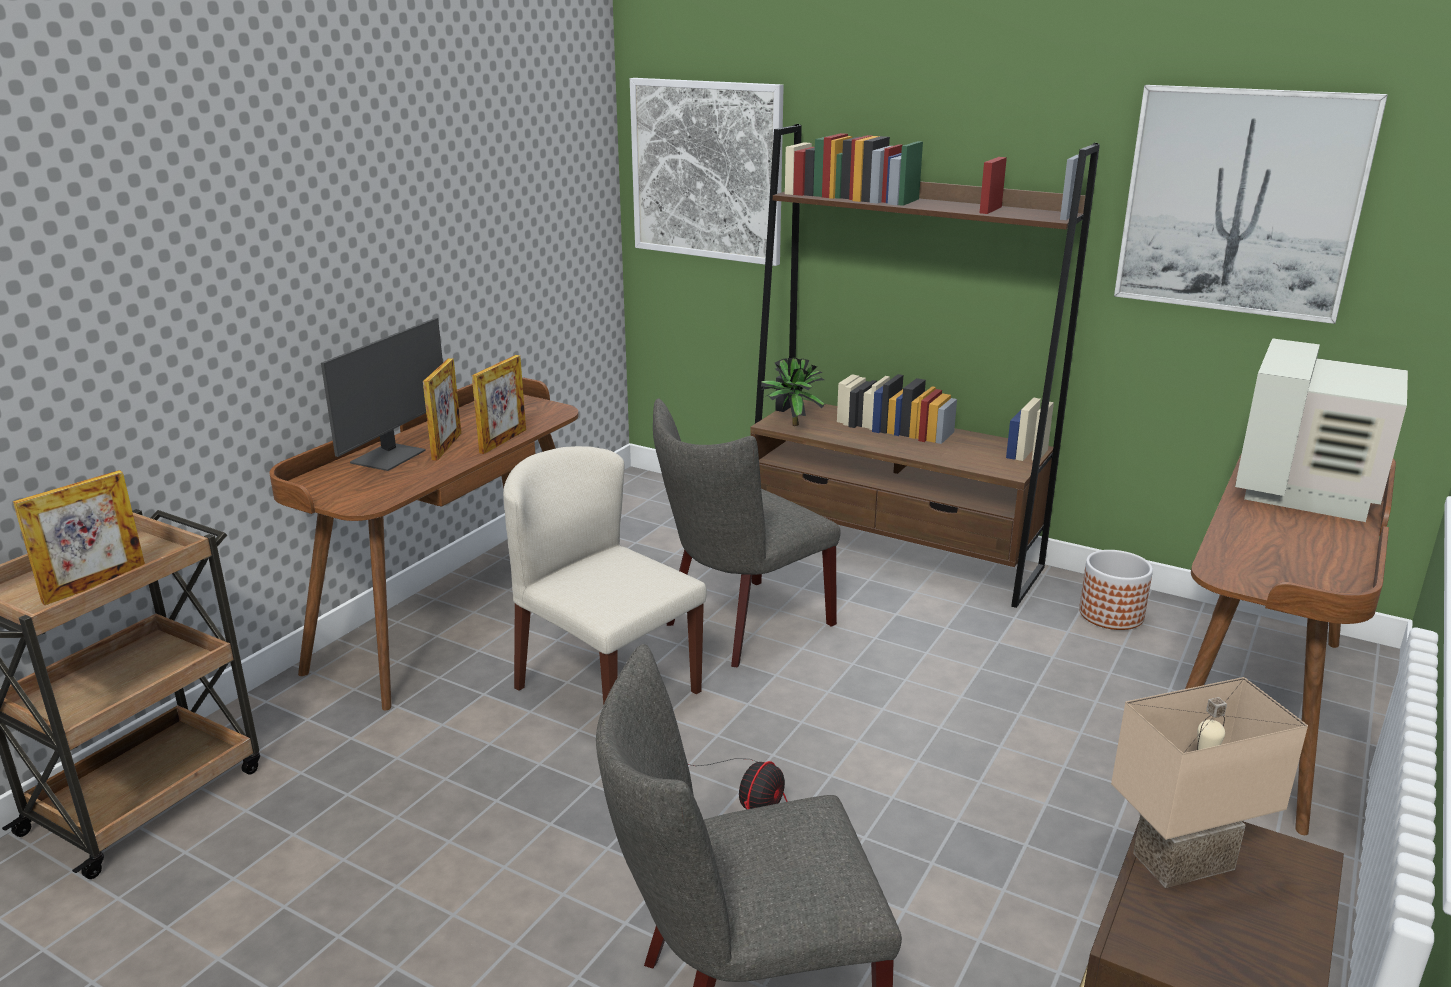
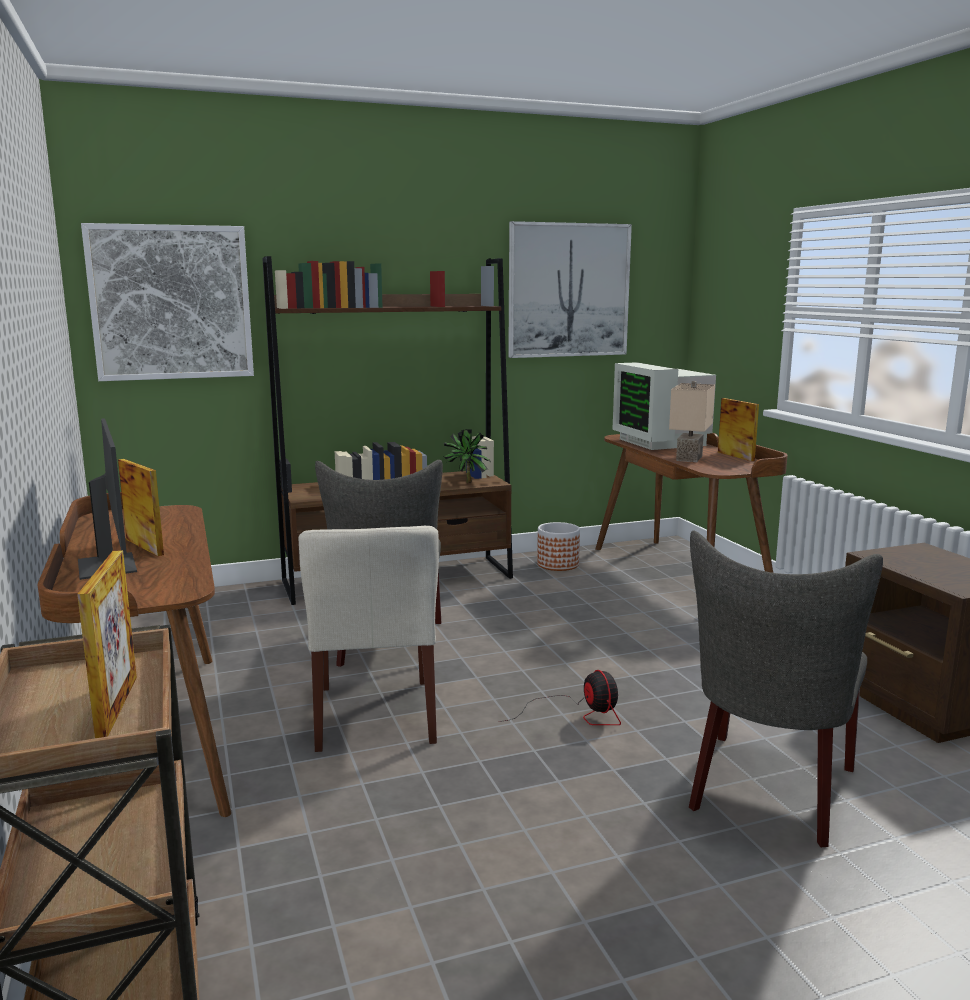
camera: 50 degrees left, 10 degrees down
(503, 441) = (187, 532): picture frame -> picture frame (735, 456)
(606, 689) = (376, 714): beige chair -> beige chair turned 90 degrees counterclockwise
(790, 424) = (315, 495): potted plant -> potted plant (465, 483)
(1181, 858) = (904, 563): beige table lamp -> beige table lamp (687, 458)

